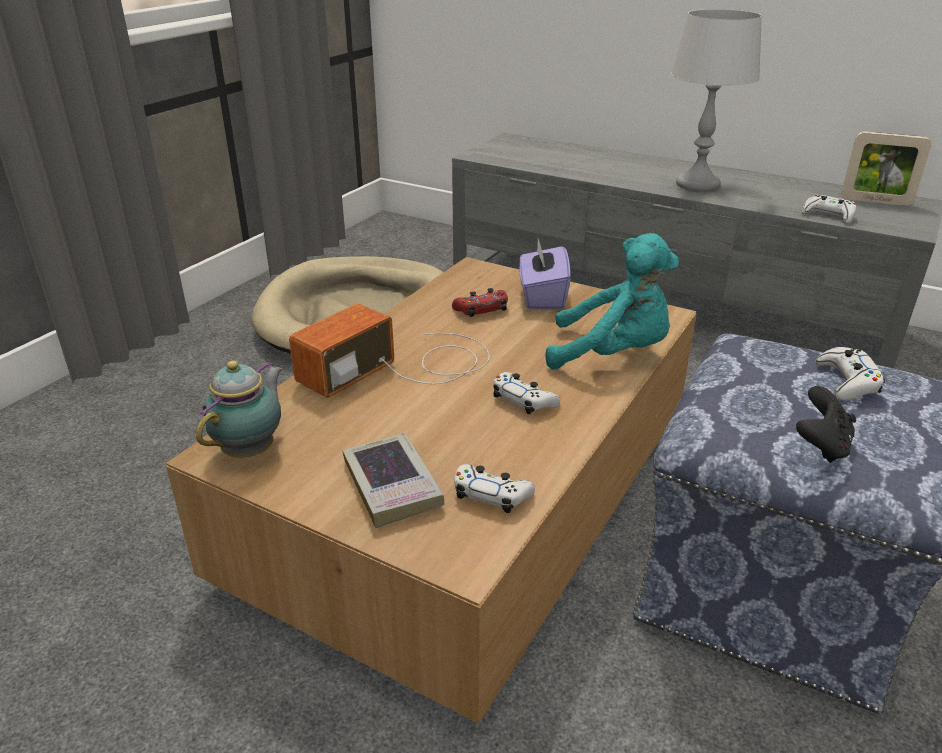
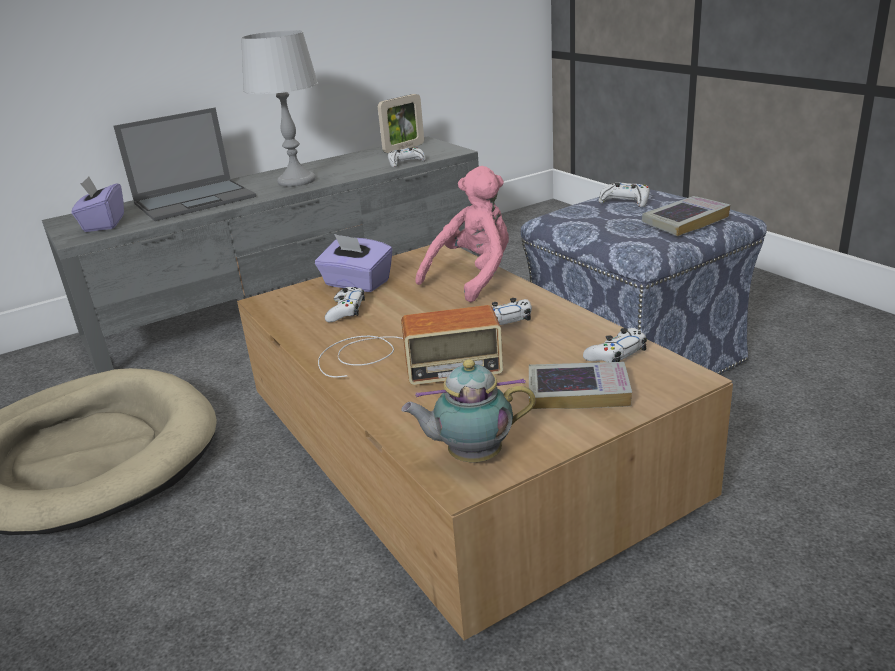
camera: 60 degrees left, 5 degrees down
(252, 449) = (471, 456): teapot -> teapot turned 60 degrees counterclockwise
(404, 366) = (402, 360): radio -> radio turned 75 degrees counterclockwise
(481, 309) = (346, 311): red game controller -> white game controller
(514, 152) = (103, 223): none -> purple tissue box
(600, 163) = (196, 200): none -> laptop
(612, 354) = (473, 277): turquoise plush toy -> pink plush toy
(821, 446) = (685, 221): black game controller -> book

